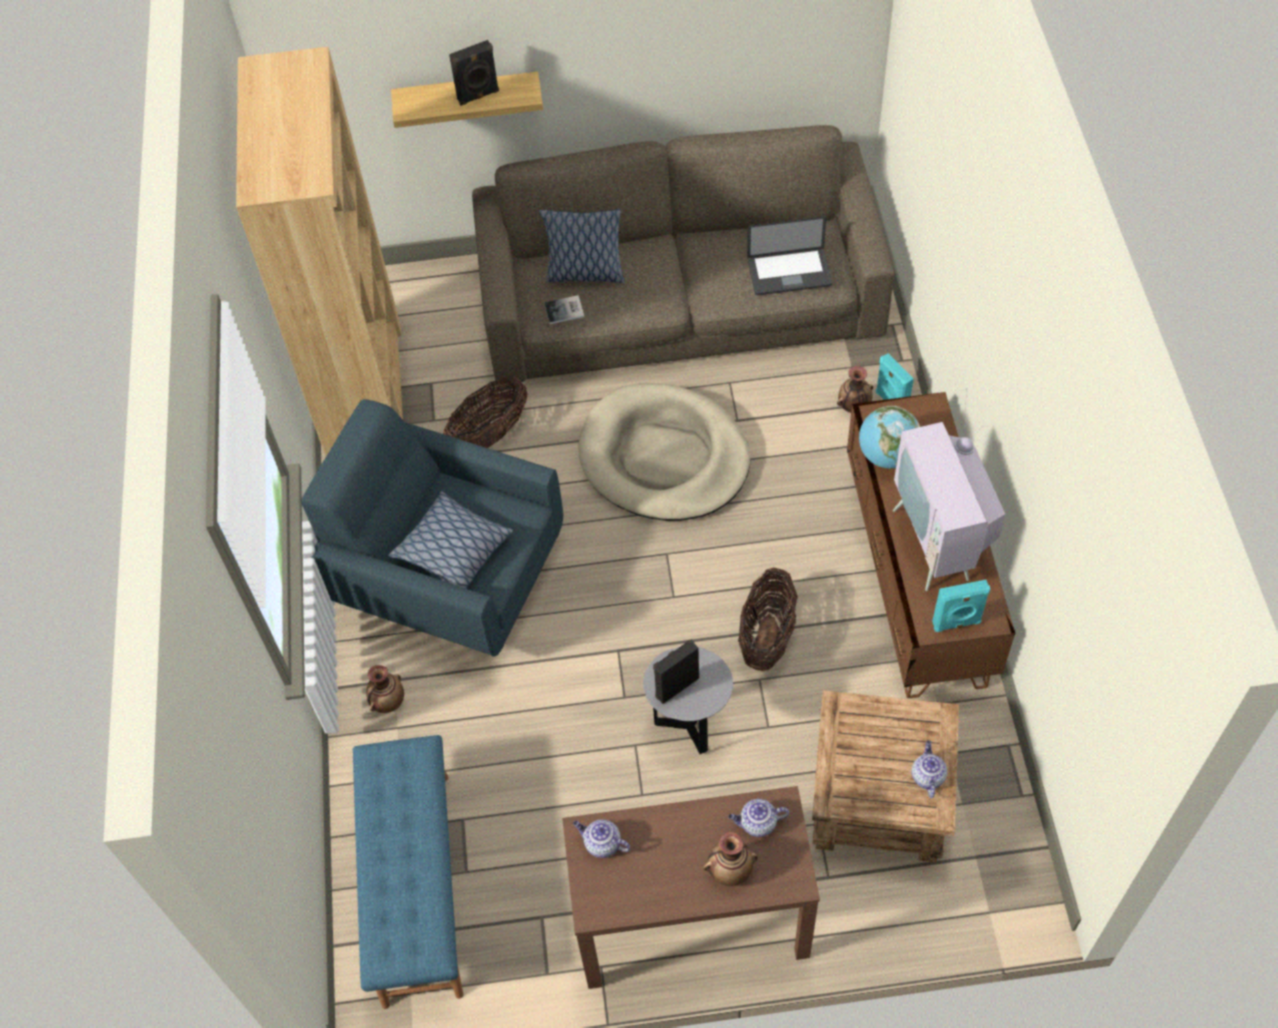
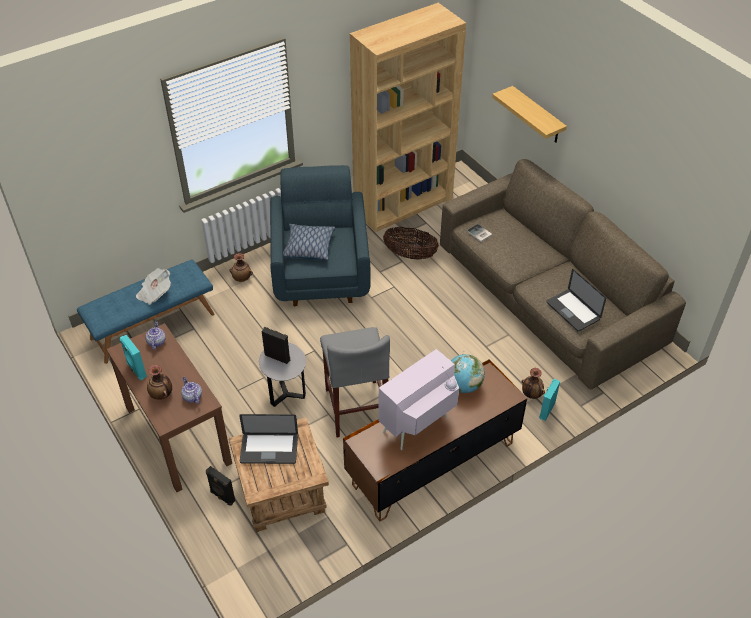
camera: 60 degrees right, 10 degrees down
(412, 834) = (155, 293): none -> newspaper
(478, 96) = (532, 113): black speaker -> black speaker (222, 497)
(585, 273) = (509, 232): pillow -> none
(664, 457) = (441, 325): beige dog bed -> none
(767, 636) = (356, 408): basket -> grey stool
(863, 764) = (269, 449): none -> laptop
(927, 776) = (275, 480): teapot -> none
(956, 623) = (368, 453): turquoise speaker -> turquoise speaker (136, 370)

